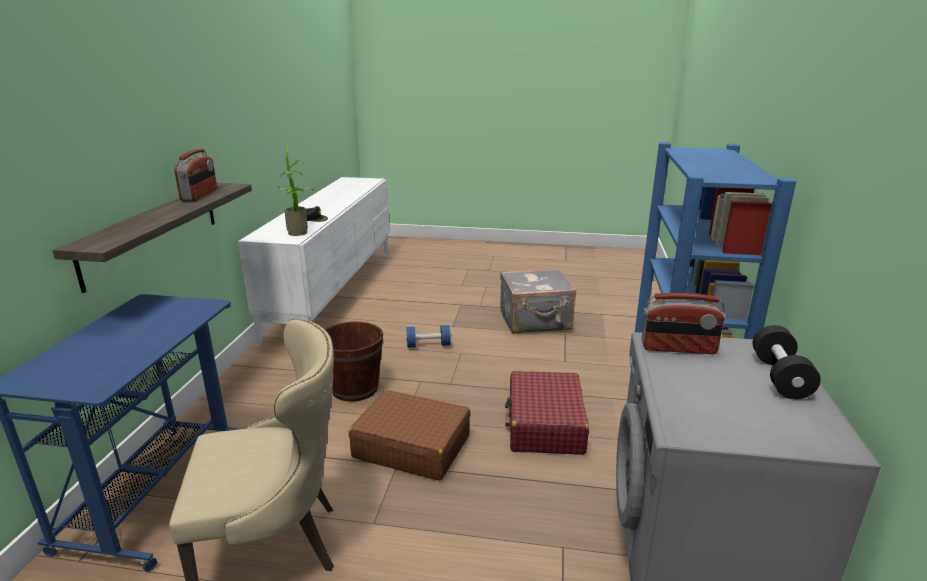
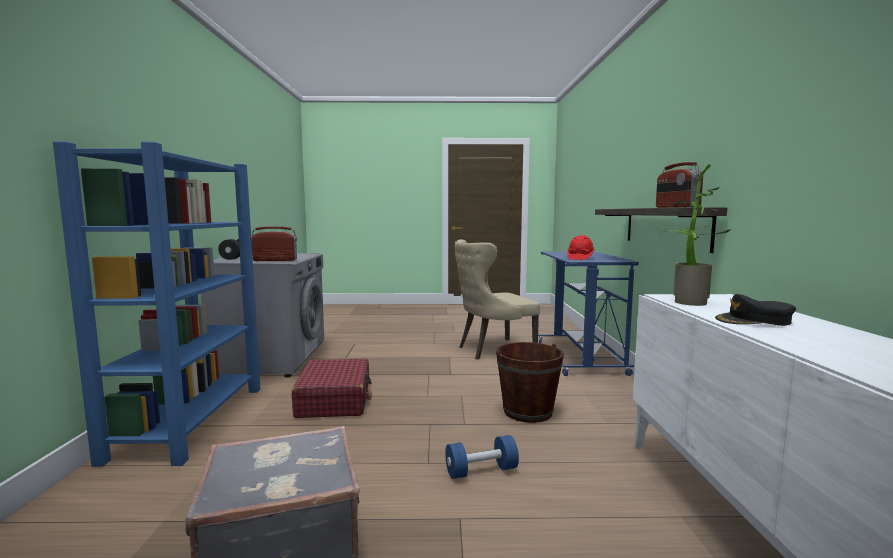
camera: 170 degrees right, 15 degrees down
(174, 318) = (580, 258): none -> red hard hat
(411, 446) = (445, 381): brown suitcase -> none

